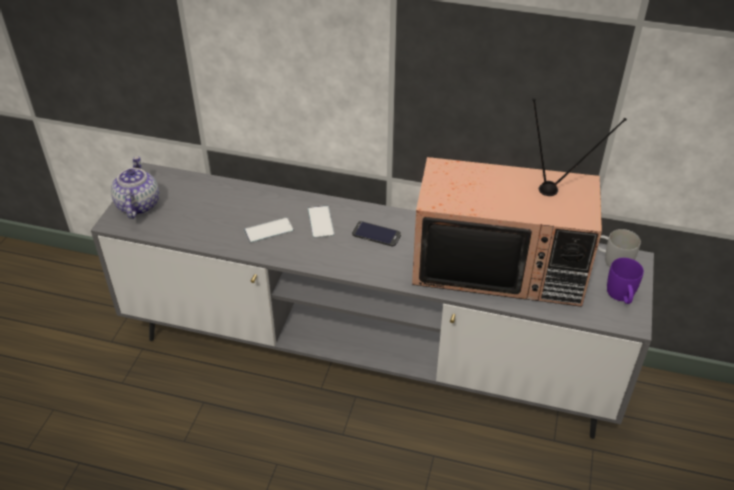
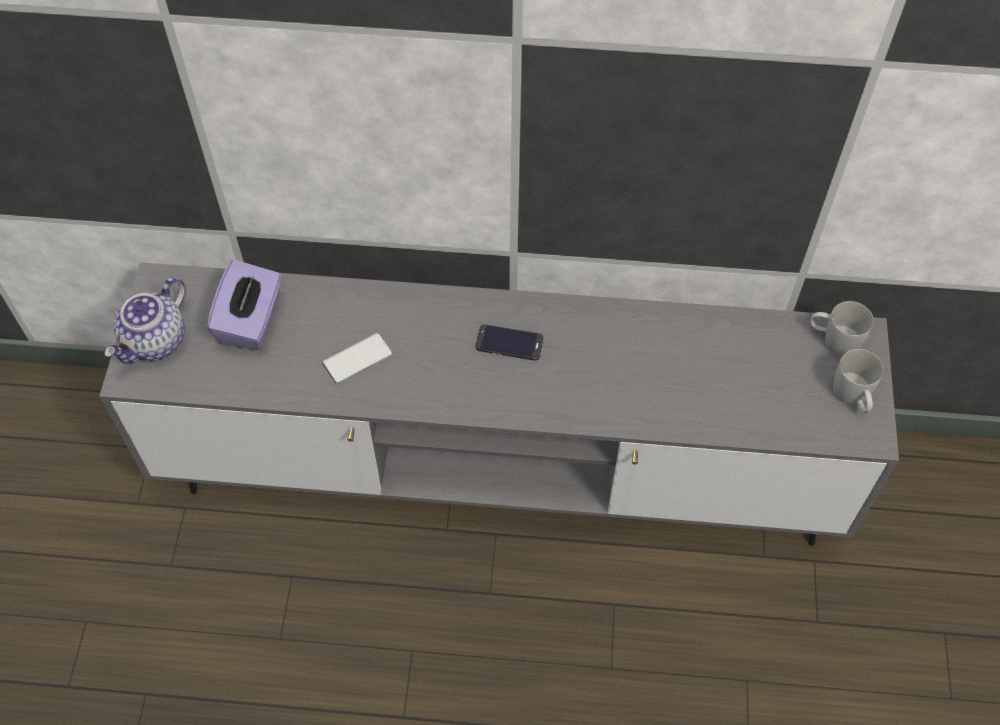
camera: 10 degrees left, 15 degrees up
(137, 205) = (155, 341): teapot -> teapot turned 135 degrees counterclockwise
(204, 201) = (251, 321): none -> purple tissue box
(320, 222) = (427, 333): phone -> none
(501, 265) = (688, 370): television -> none
(621, 296) = (853, 397): purple mug -> white mug

